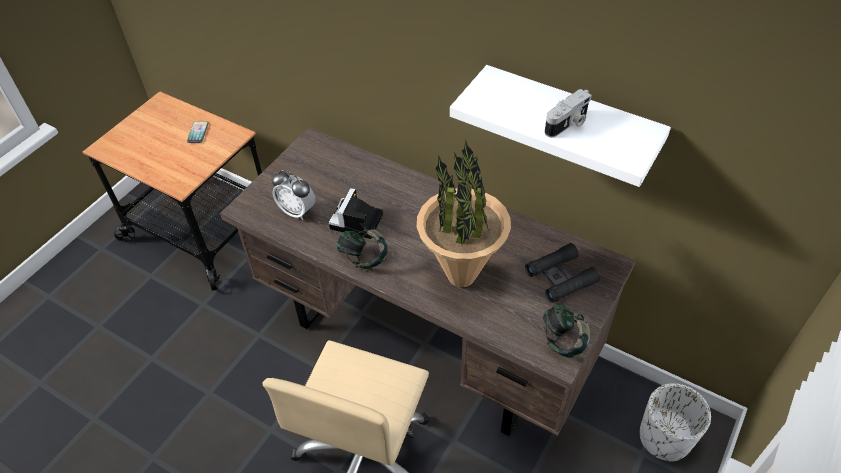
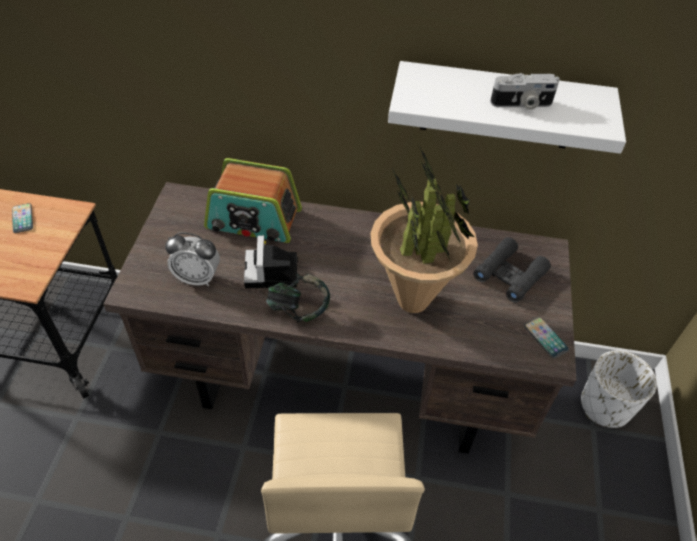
camera: 25 degrees left, 0 degrees up
(363, 175) = (253, 220): none -> radio
(563, 340) = (545, 338): headphones -> phone
(568, 124) = (521, 104): camera -> camera turned 60 degrees clockwise

